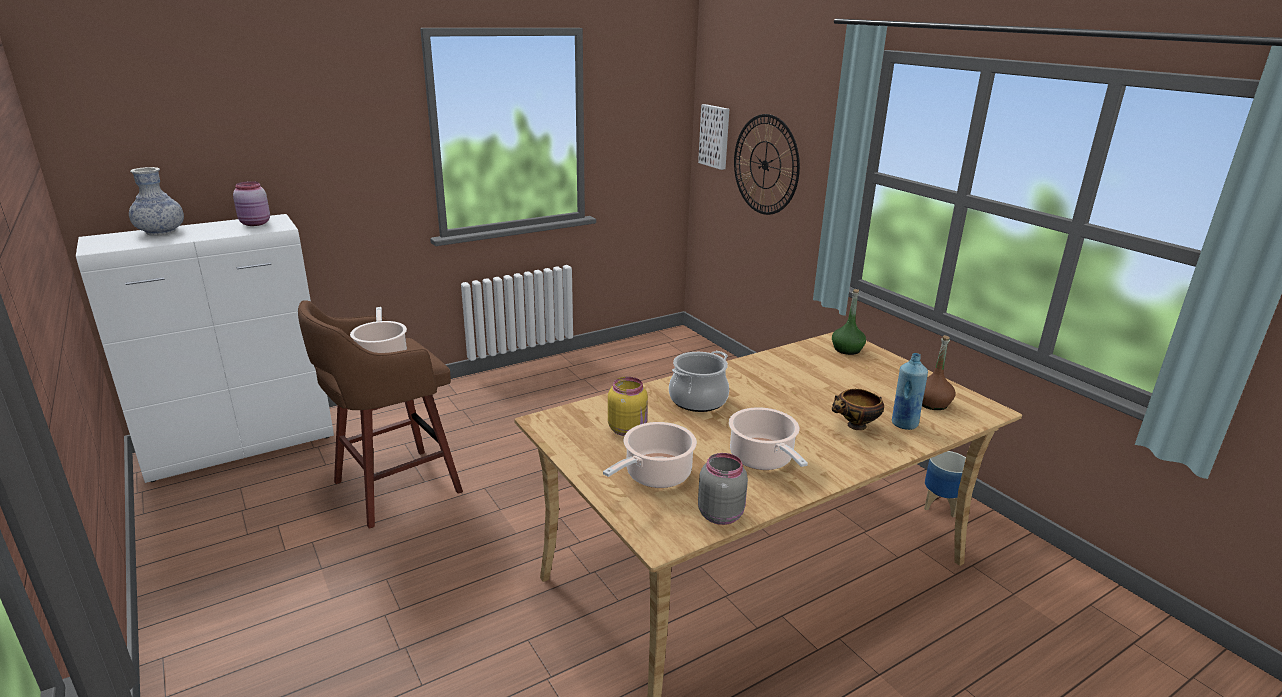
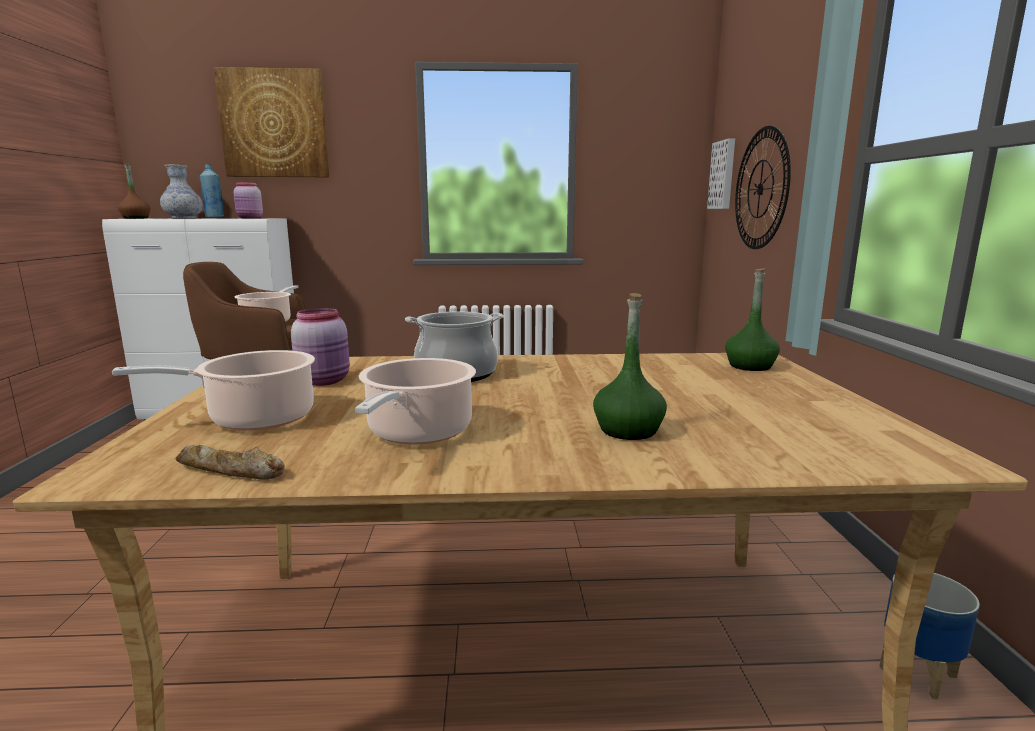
camera: 30 degrees right, 10 degrees down
(257, 104) = (274, 124): none -> picture
(628, 429) = (325, 381): yellow jar -> pink jar
(721, 514) = (230, 471): grey jar -> bread
(855, 426) = (628, 430): bowl -> green bottle
(904, 424) = (723, 443): blue bottle -> blue bottle (215, 218)
(932, 403) = (820, 432): brown bottle -> brown bottle (136, 218)

